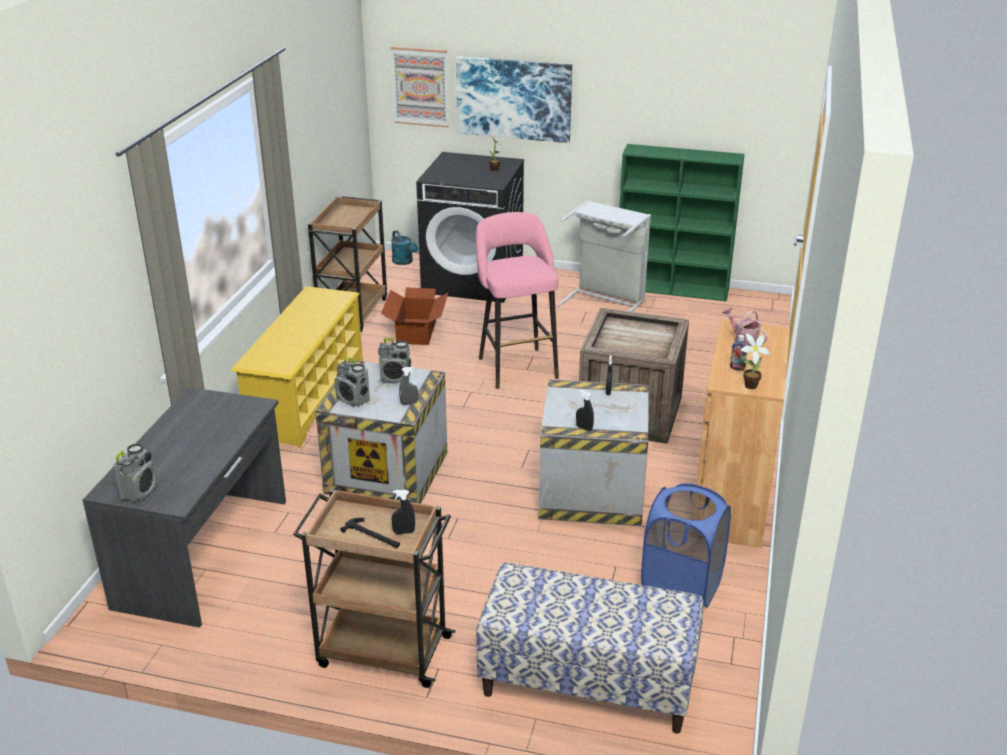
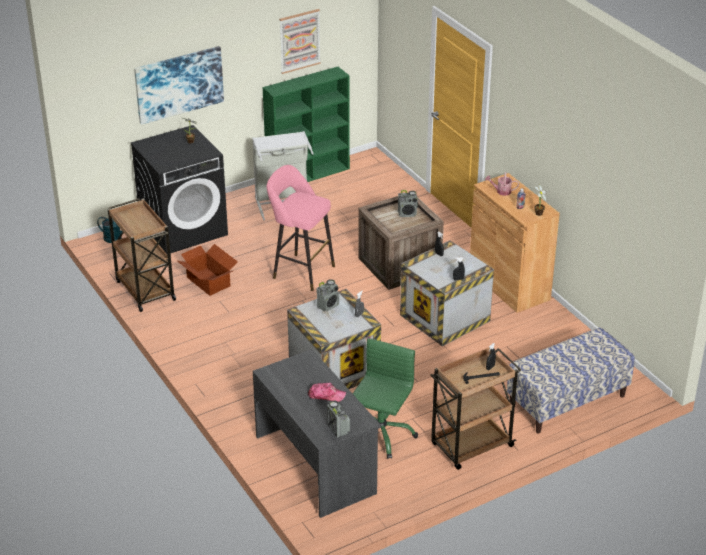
camera: 45 degrees left, 5 degrees up
(199, 451) = (326, 395): none -> cap
(306, 397) = (217, 357): yellow shoe rack -> none
(314, 567) = (380, 434): none -> green office chair
(353, 400) = (329, 329): radio -> radio (407, 214)
(420, 86) = (106, 100): picture -> picture (299, 41)
(681, 588) = (545, 338): blue laundry basket -> none

